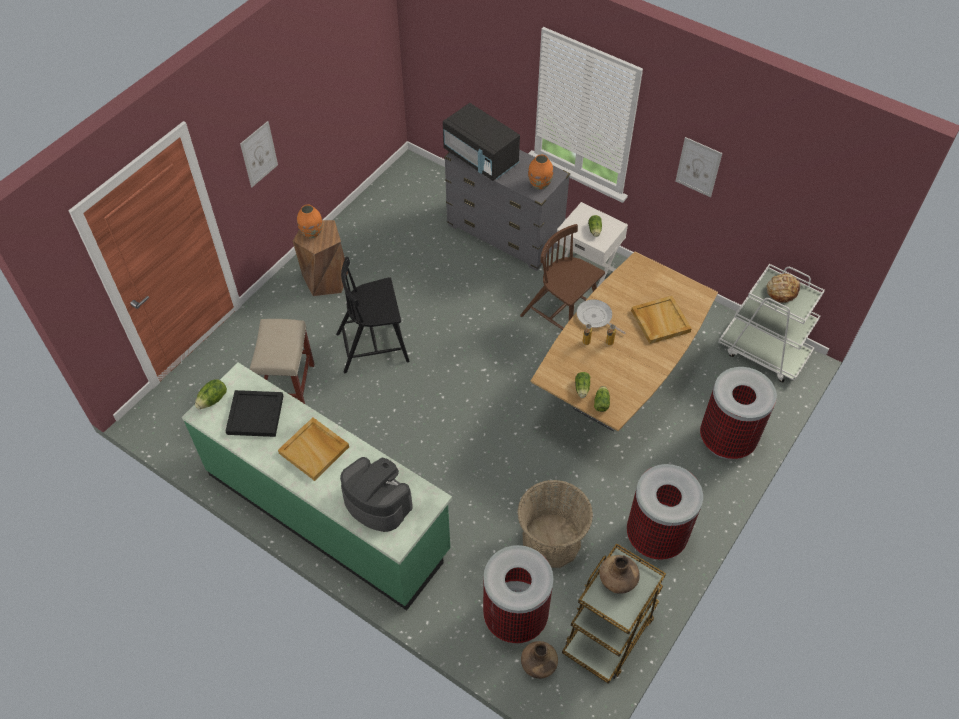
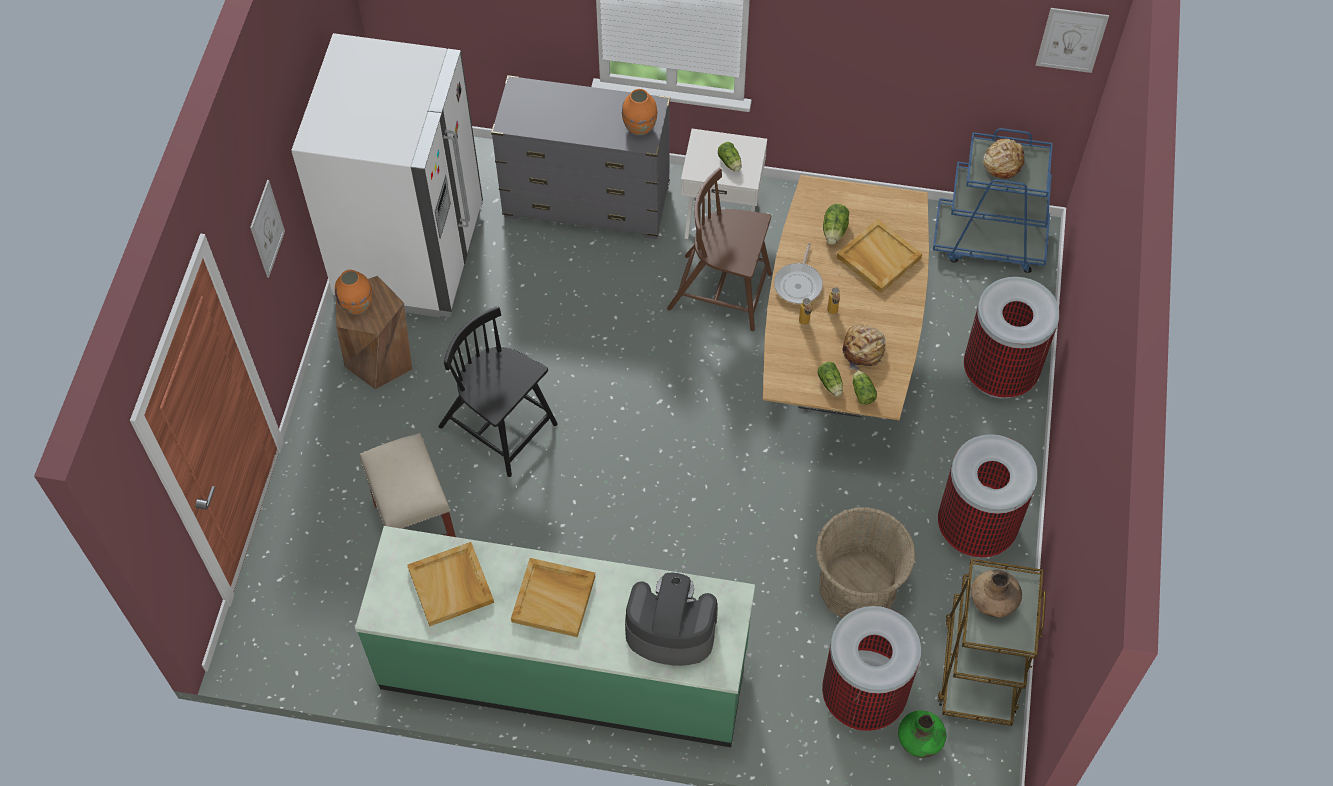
camera: 25 degrees left, 5 degrees up
(213, 400) = (383, 589): lettuce -> lettuce (835, 230)
(255, 415) = (451, 586): black tray -> beige tray
(374, 346) = (499, 427): black chair -> black chair turned 75 degrees clockwise
(380, 227) = (411, 254): none -> white fridge
(481, 158) = (542, 117): black microwave -> none
(538, 665) = (919, 741): brown vase -> green vase
(596, 317) = (799, 283): frying pan -> frying pan turned 90 degrees counterclockwise
(617, 376) = (863, 350): none -> bread
(698, 167) = (851, 41): picture -> picture (1071, 40)
(763, 352) = (989, 241): white cart -> blue cart

